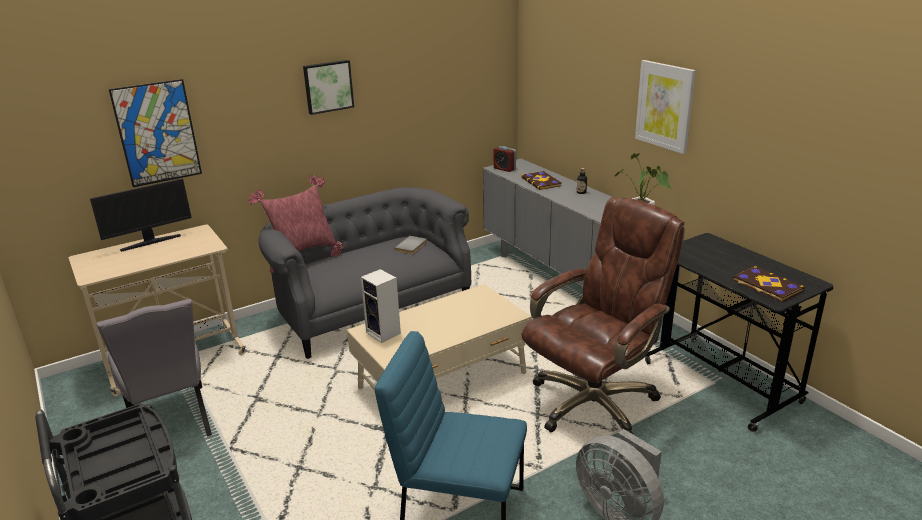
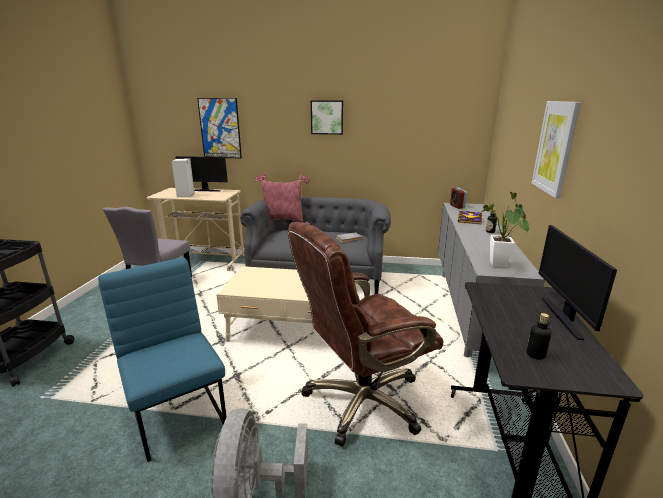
camera: 40 degrees right, 5 degrees down
(384, 333) = (253, 275): speaker -> speaker (186, 195)
(593, 403) = (363, 400): brown office chair -> brown office chair turned 150 degrees clockwise
(744, 254) = (563, 317): none -> monitor
(766, 286) = (535, 354): book -> bottle

